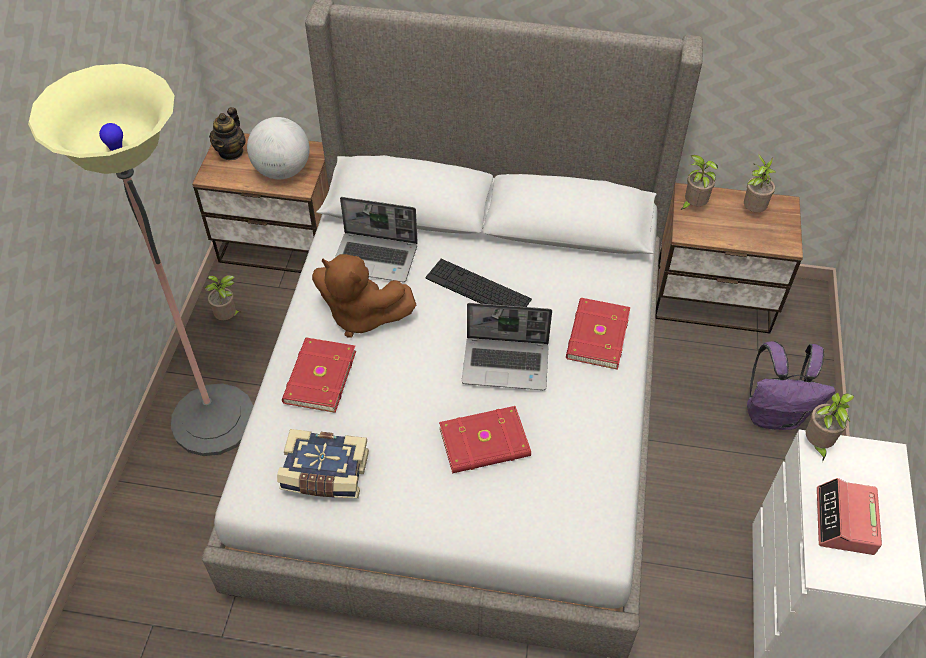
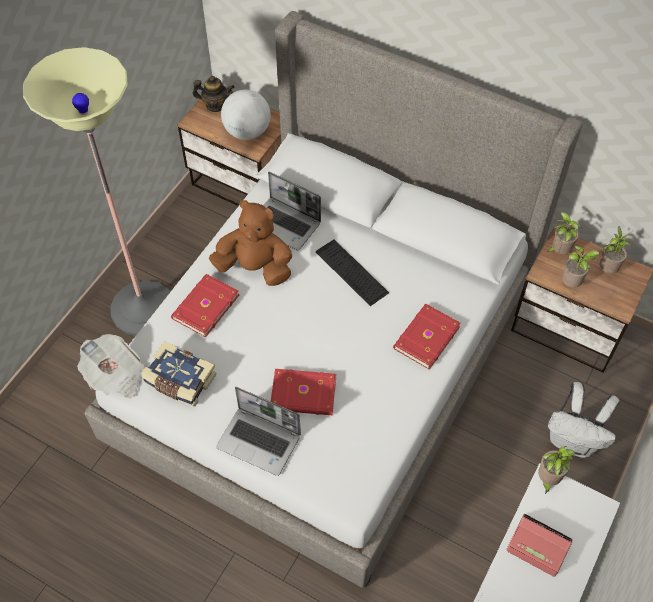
camera: 20 degrees right, 5 degrees up
(228, 317) = (182, 231): potted plant -> potted plant (572, 284)
(231, 152) = (215, 105): teapot -> teapot turned 120 degrees counterclockwise
(237, 494) = (115, 375): none -> newspaper
(361, 315) = (255, 267): brown plush toy -> brown plush toy turned 150 degrees clockwise
(506, 364) = (346, 339): laptop -> laptop (260, 441)
(774, 415) = (573, 441): purple backpack -> white backpack
(845, 522) = (538, 545): alarm clock -> alarm clock turned 90 degrees clockwise

